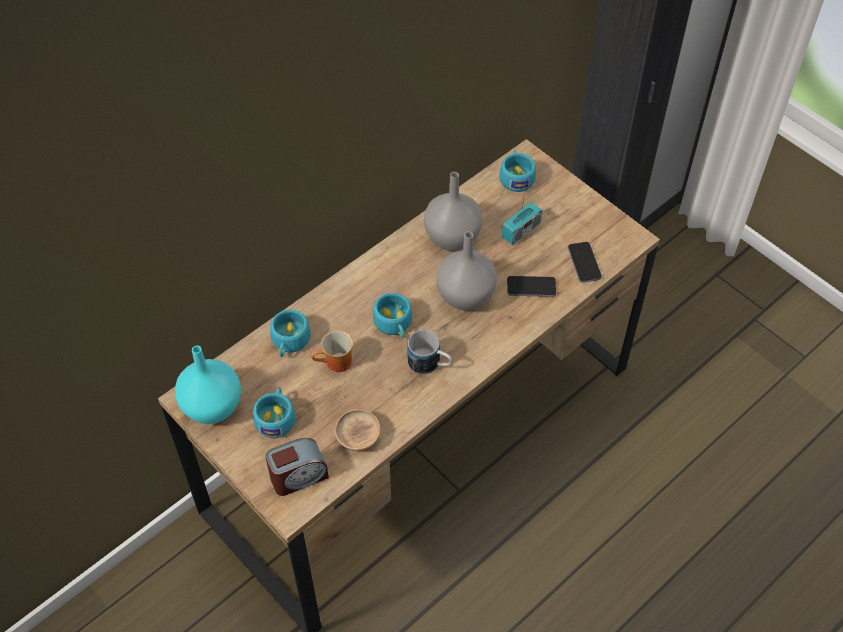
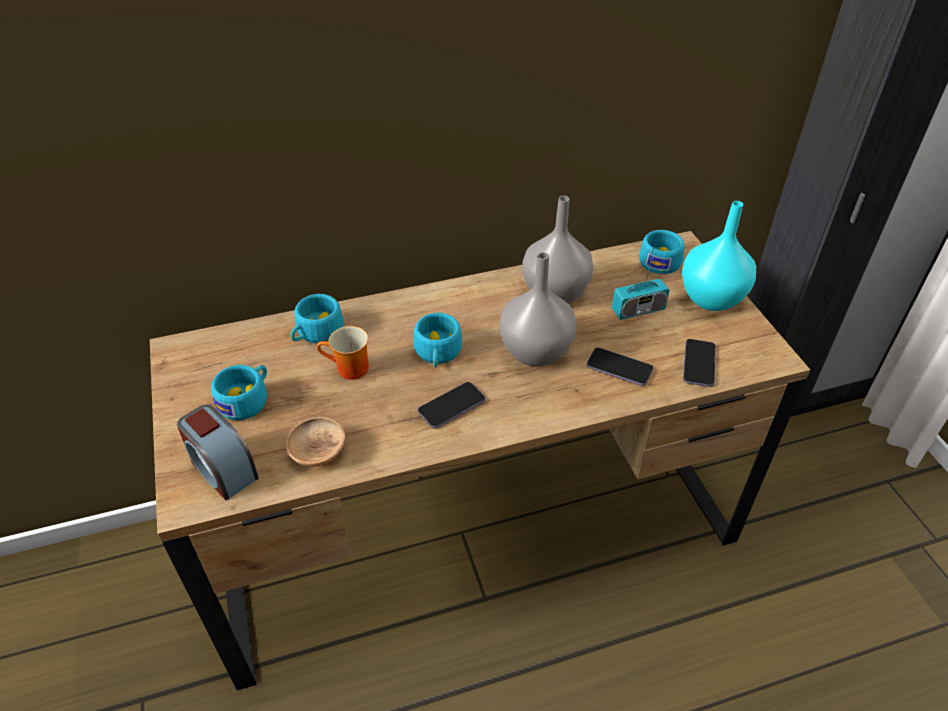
camera: 25 degrees right, 10 degrees down
(213, 406) = (195, 365): turquoise vase -> turquoise vase (712, 298)
(298, 476) = (222, 469): alarm clock -> alarm clock turned 45 degrees clockwise
(430, 364) = (451, 406): mug -> phone

